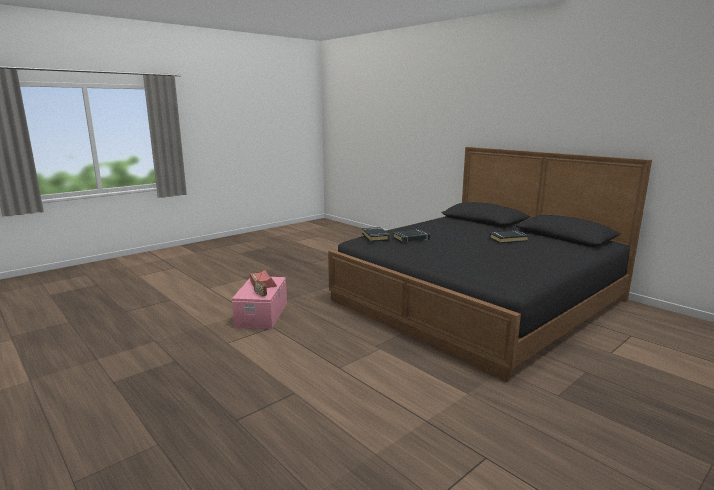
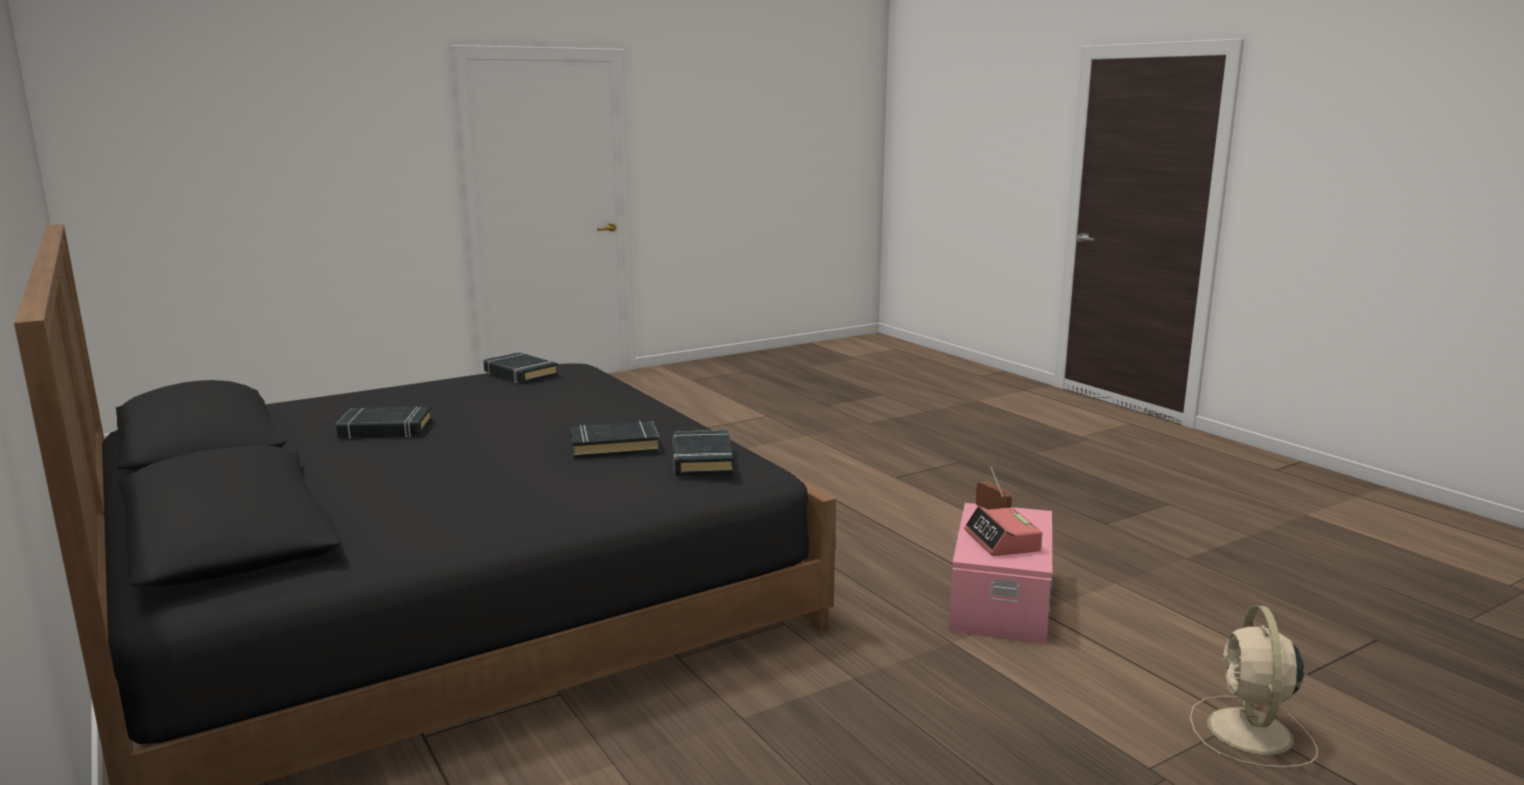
camera: 170 degrees left, 0 degrees up
(209, 285) = (1250, 733): none -> beige fan
(518, 269) = (520, 374): none -> black book

